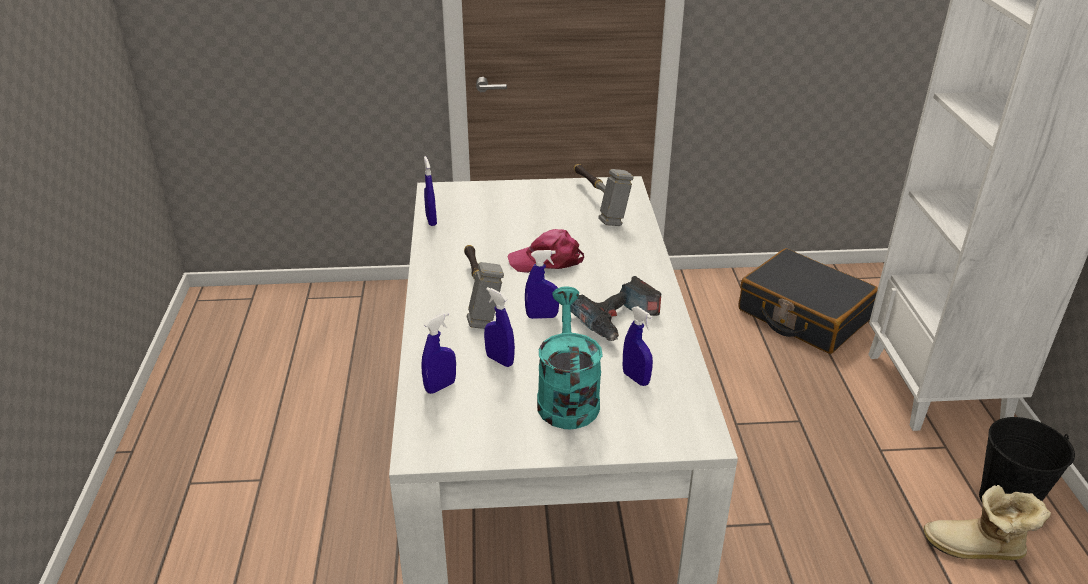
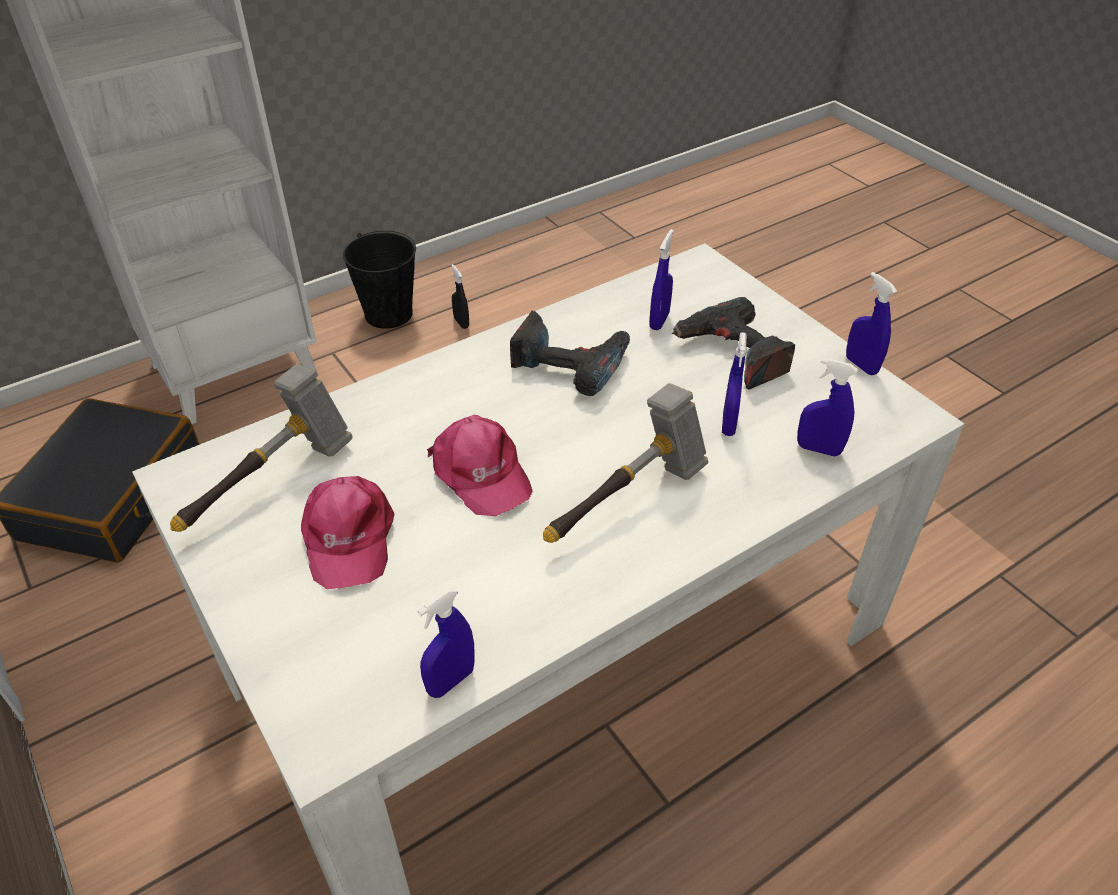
camera: 120 degrees left, 10 degrees up
(539, 216) = (348, 537): none -> pink cap
(542, 316) = (615, 425): blue spray bottle -> blue spray bottle (861, 365)
(567, 396) = (733, 354): turquoise watering can -> power drill
(976, 550) = (461, 323): boot -> black spray bottle

